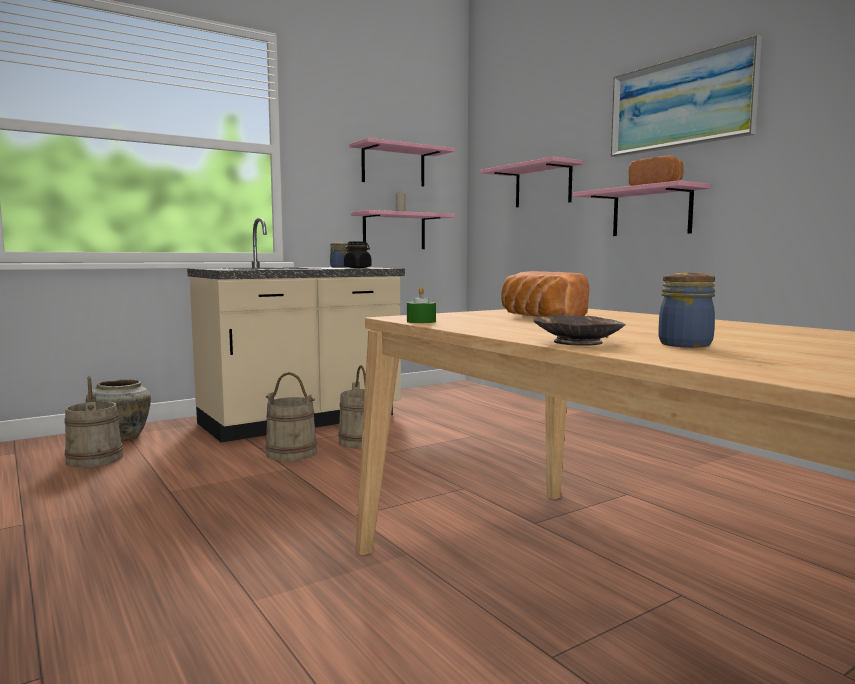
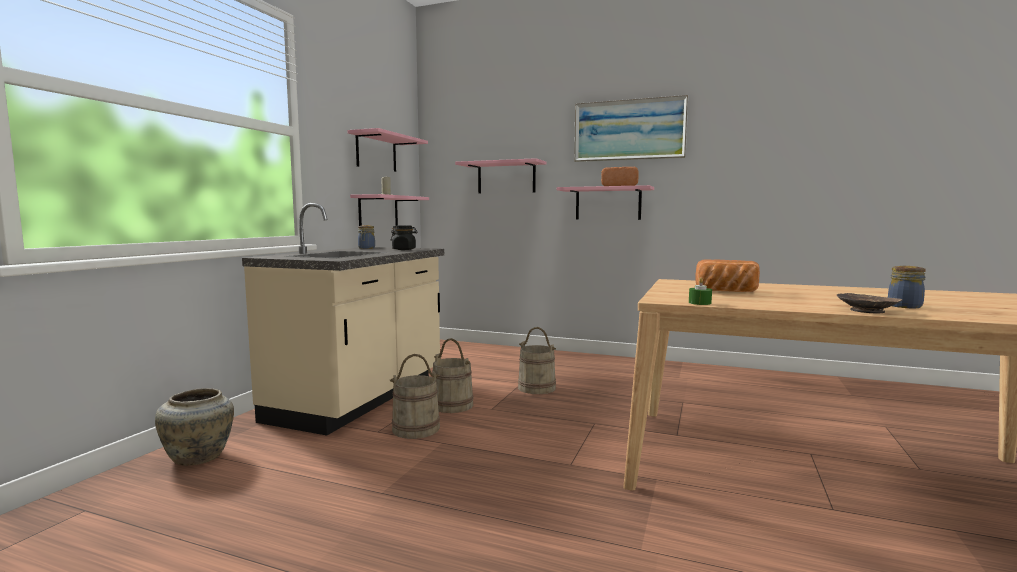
camera: 35 degrees left, 0 degrees up
(95, 459) = (221, 487): beige bucket -> beige bucket (537, 388)

